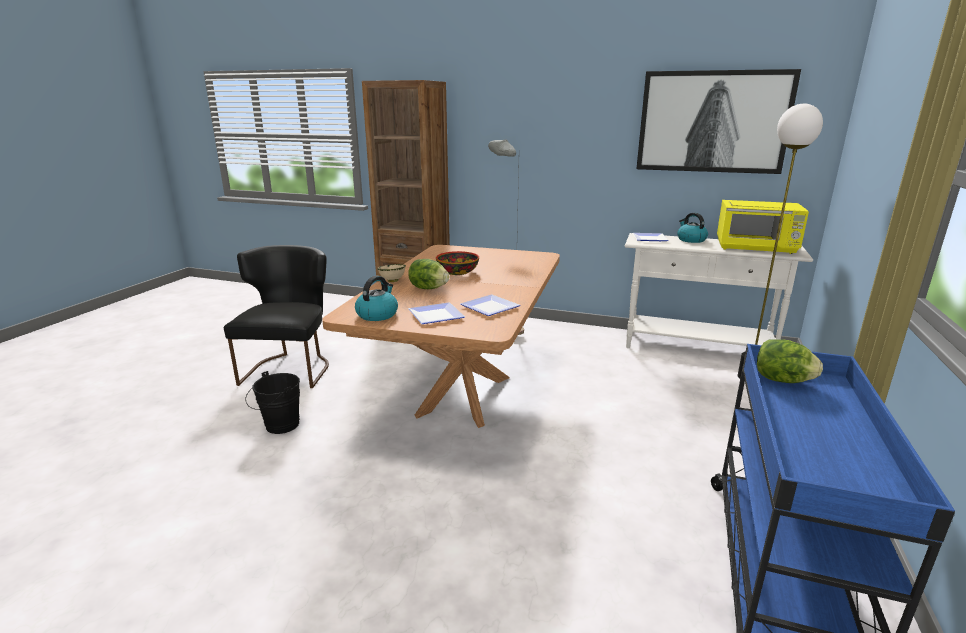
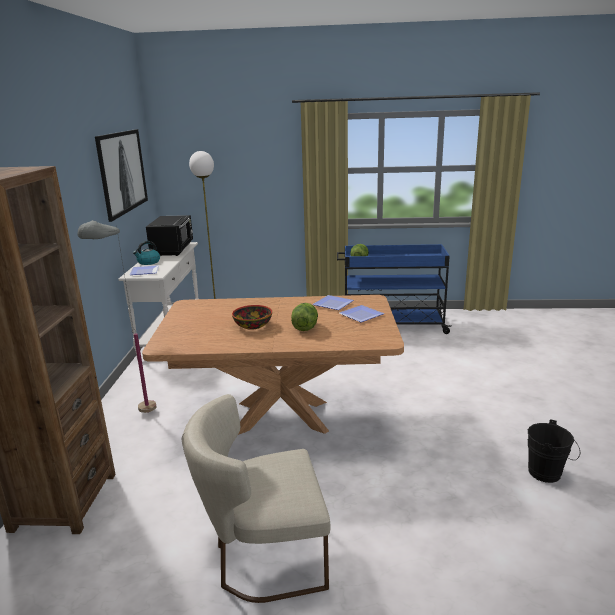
camera: 105 degrees left, 0 degrees up
(279, 426) = (385, 504): black bucket -> black bucket (548, 473)
(291, 368) = (263, 558): black chair -> beige chair
(377, 314) = (375, 332): kettle -> none
(392, 281) = (294, 345): beige bowl -> none
(756, 248) = (173, 250): yellow microwave -> black microwave

